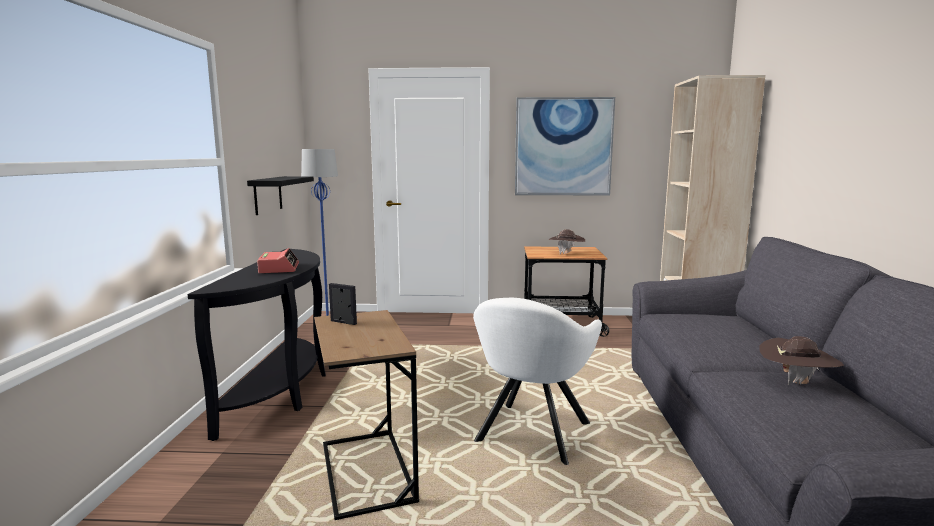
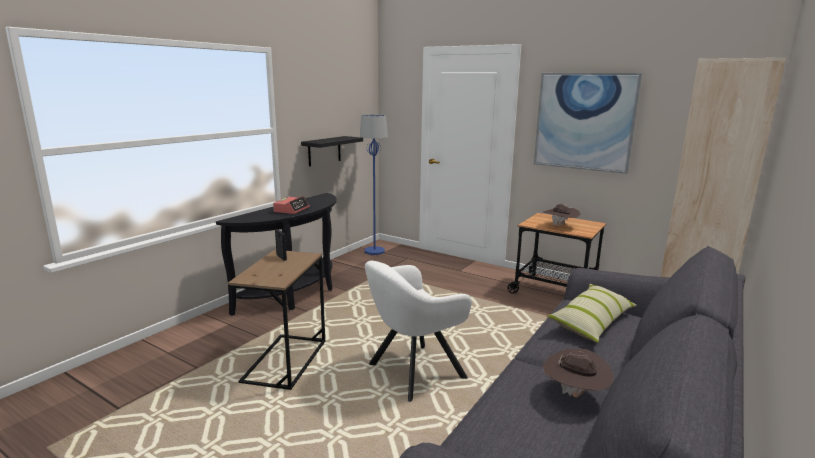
camera: 30 degrees right, 5 degrees up
(702, 325) = (592, 322): none -> pillow

